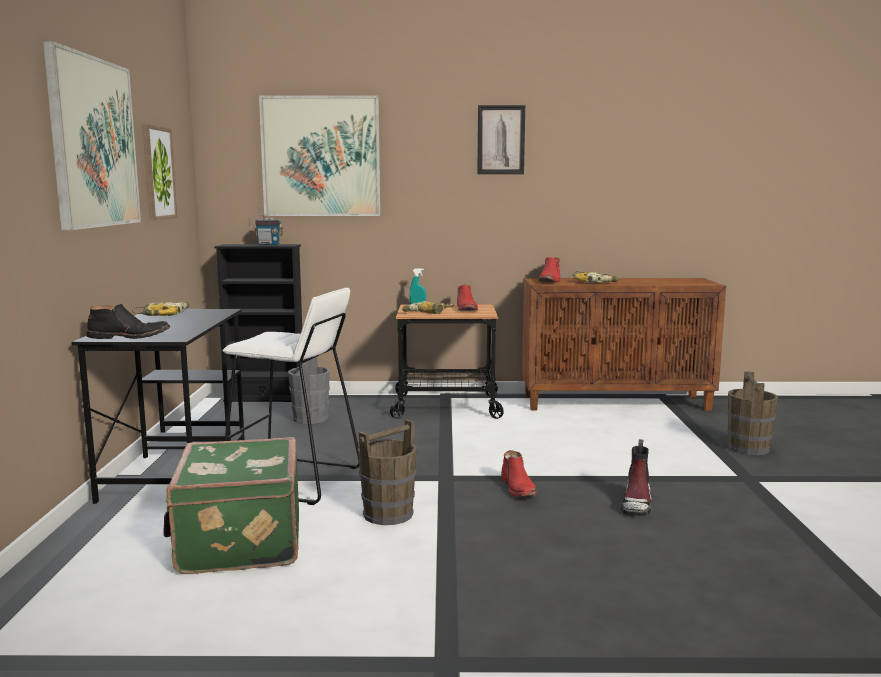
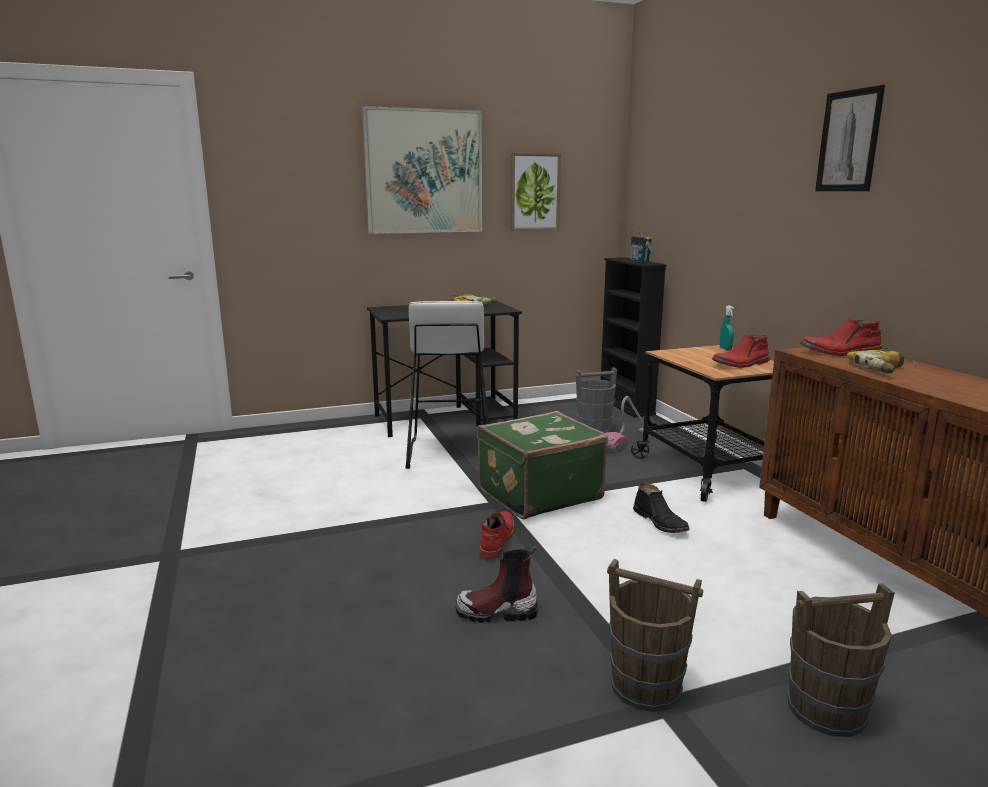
camera: 70 degrees right, 5 degrees up
(129, 337) = (387, 311): black boot -> black boot (661, 522)
(238, 543) = (332, 462): green suitcase -> green suitcase (538, 494)
(321, 156) = (692, 172): picture -> none
(355, 414) = (628, 441): none -> vacuum cleaner
(388, 514) = (402, 496): brown bucket -> brown bucket (646, 687)
(427, 313) = (687, 356): power drill -> none
(519, 488) = (496, 540): red boot -> red boot turned 135 degrees clockwise

